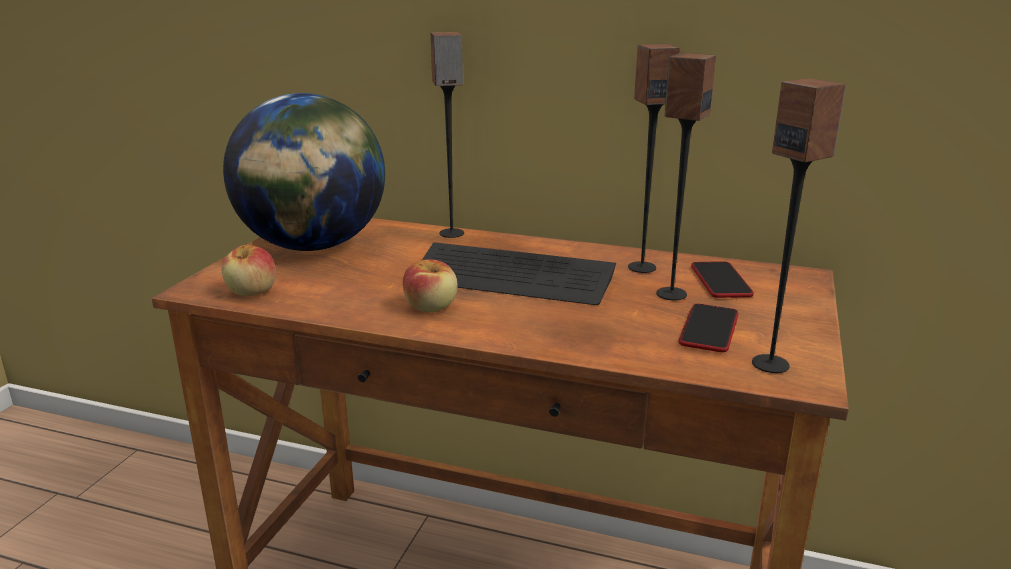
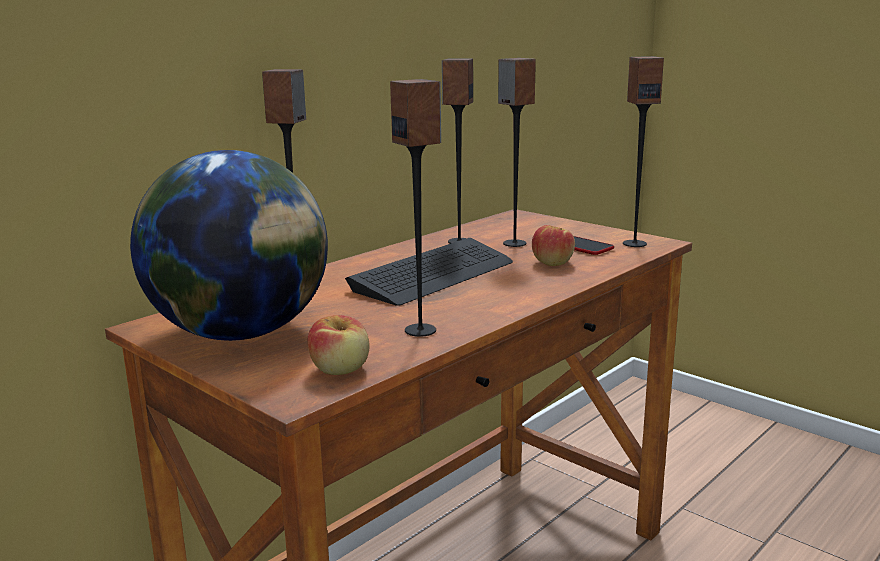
camera: 65 degrees left, 5 degrees down
(352, 302) = (421, 330): none -> speaker
(431, 306) = (463, 305): apple -> apple (552, 262)
(720, 281) = (506, 230): phone -> none

